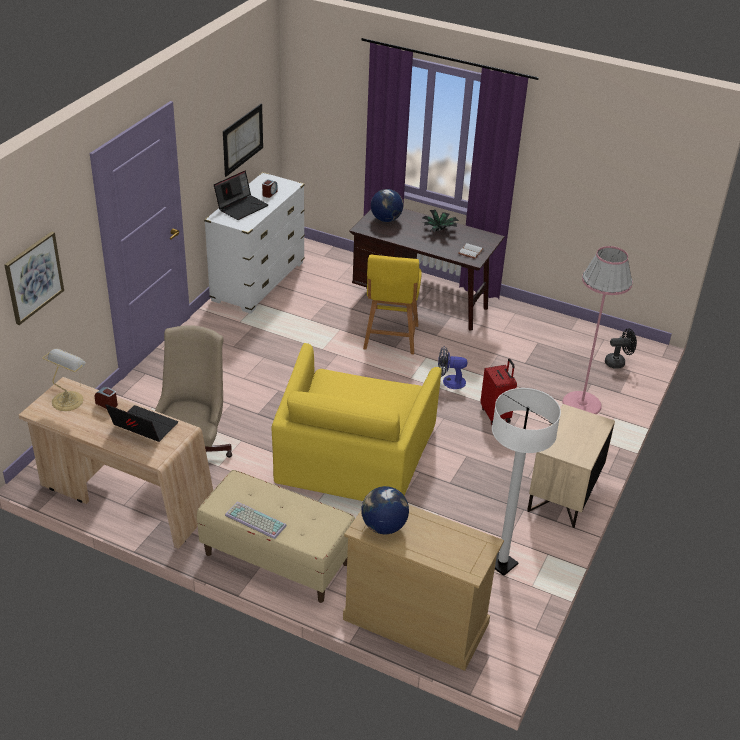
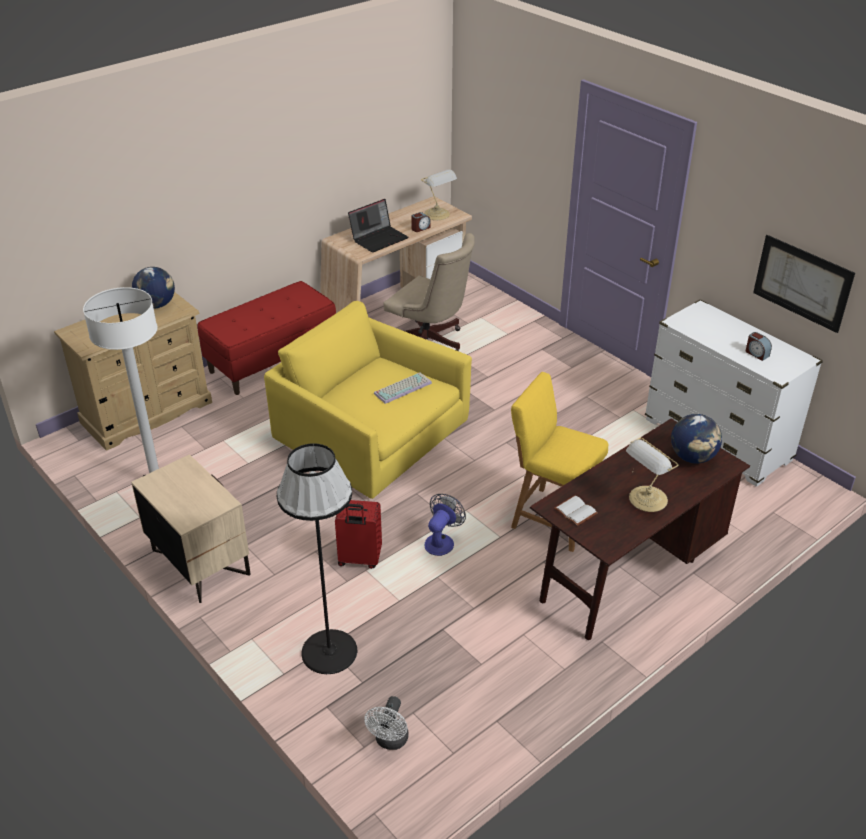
camera: 115 degrees right, 0 degrees up
(33, 277) = (503, 129): picture -> none
(242, 207) = (725, 328): laptop -> none
(254, 521) = (266, 301): keyboard -> keyboard (403, 387)
(276, 559) = (272, 361): beige bench -> red bench
(439, 230) = (646, 500): potted plant -> table lamp
(582, 404) = (329, 651): pink floor lamp -> black floor lamp
(618, 362) = (390, 741): black fan -> white fan

